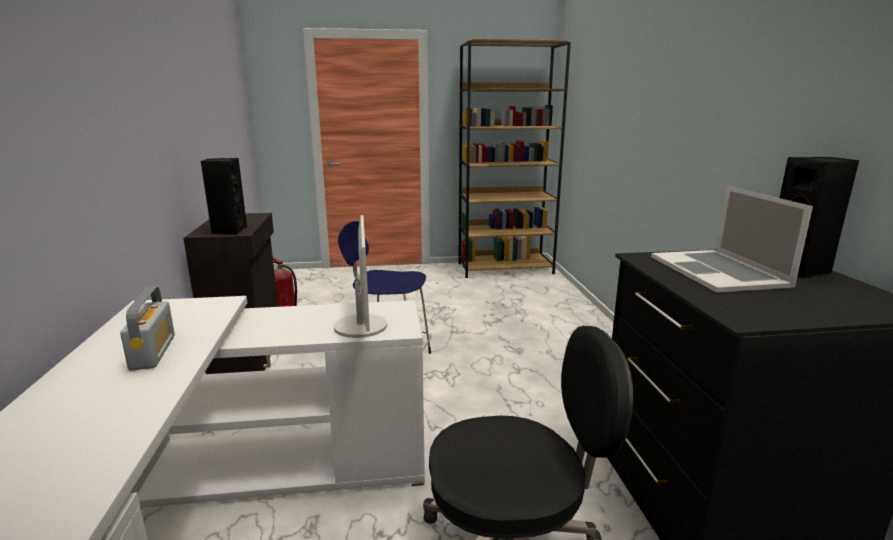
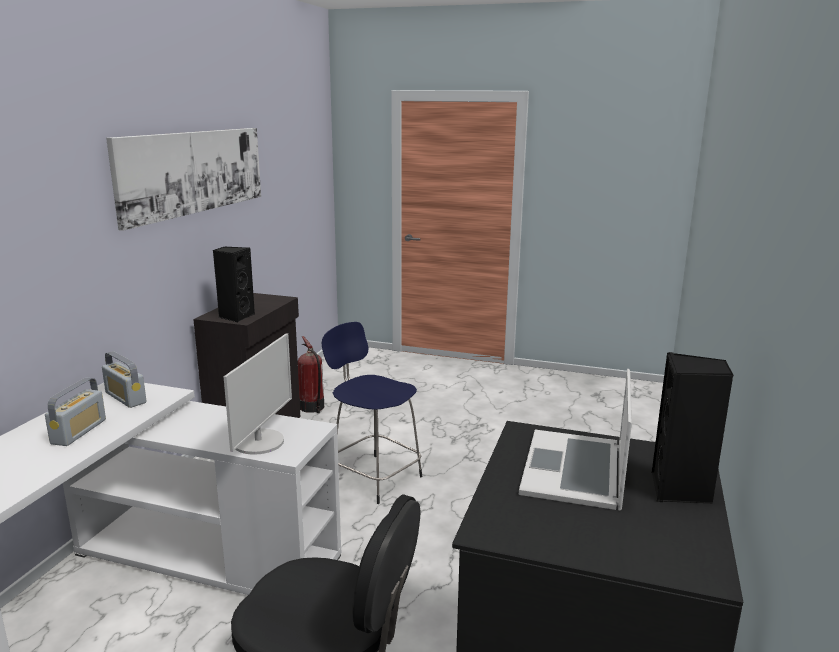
camera: 25 degrees right, 0 degrees up
(165, 78) = (194, 172): none -> picture
(174, 314) = (125, 398): none -> radio
(505, 268) = (600, 388): brown bookcase -> none

